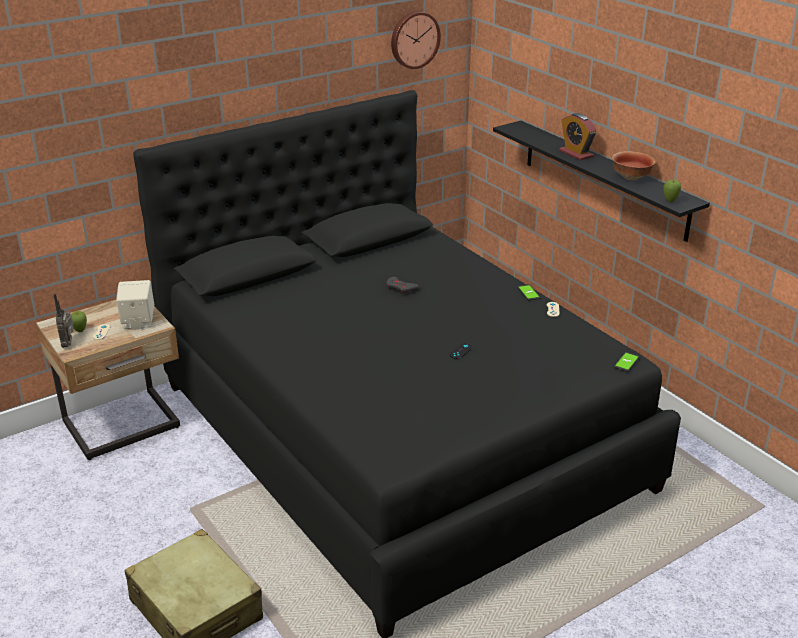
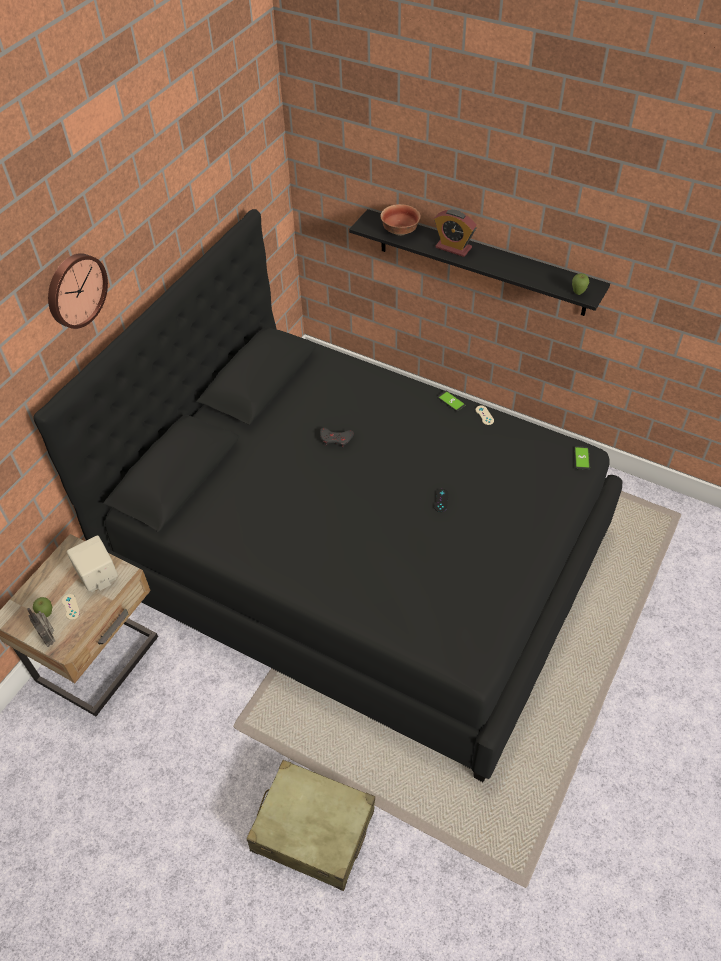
camera: 25 degrees left, 20 degrees up
(414, 39) = (241, 154): wall clock -> wall clock (75, 290)
(631, 177) = (524, 268): bowl -> bowl (400, 231)

